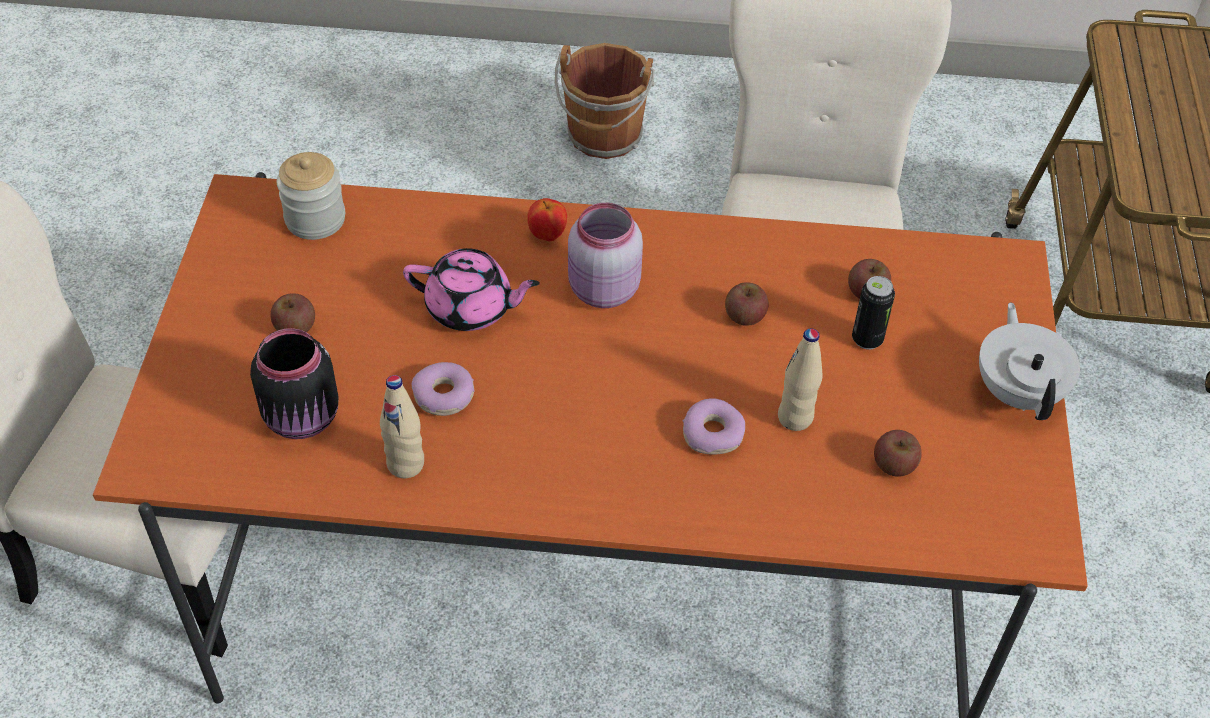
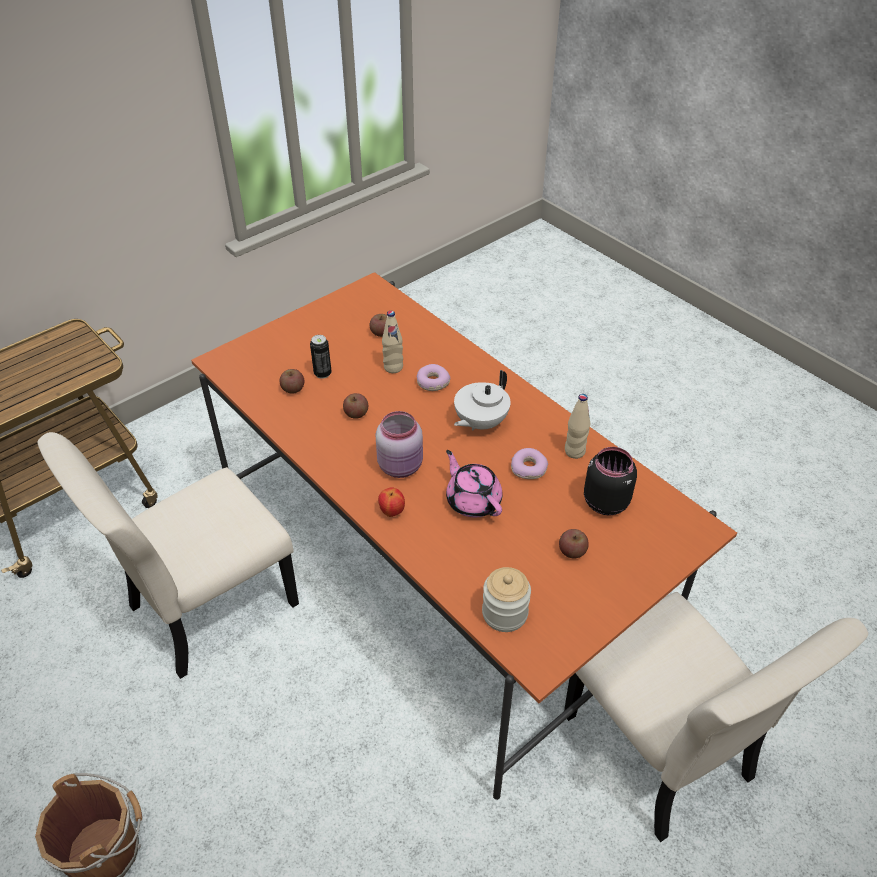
camera: 135 degrees left, 5 degrees down
(1018, 391) = (299, 324): white teapot -> white teapot (480, 422)

